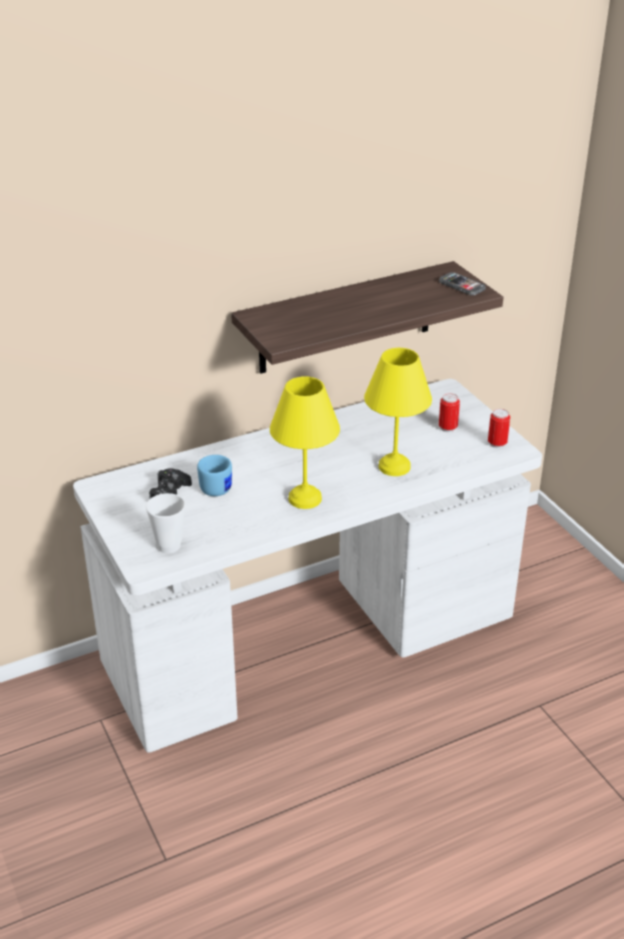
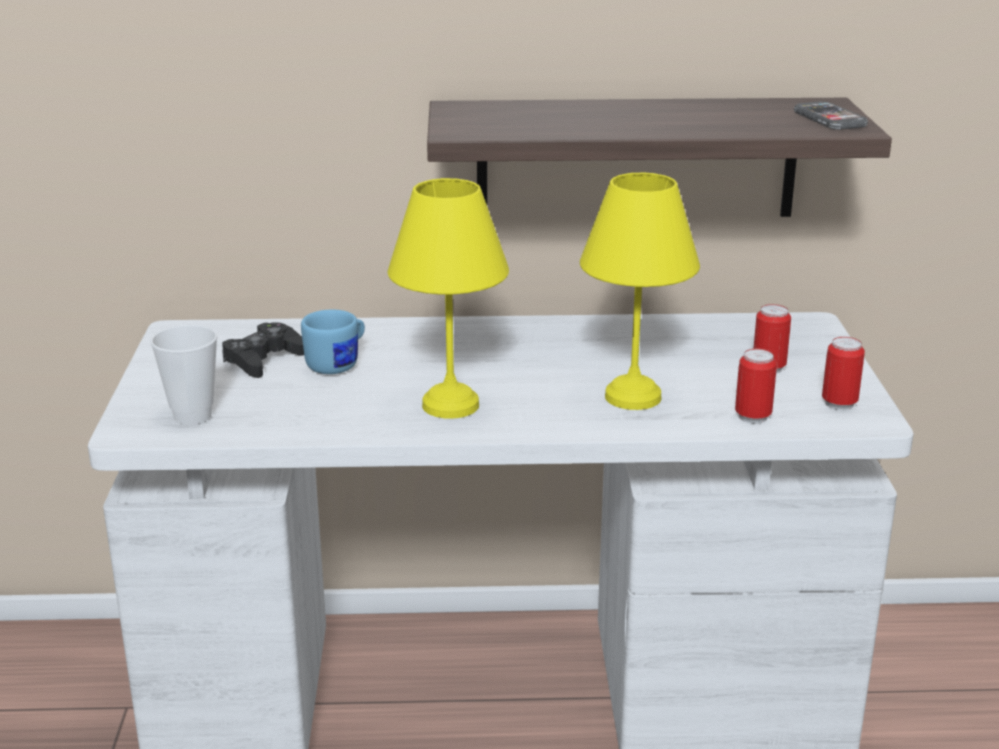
camera: 25 degrees right, 10 degrees down
(462, 464) = (753, 417): none -> can

